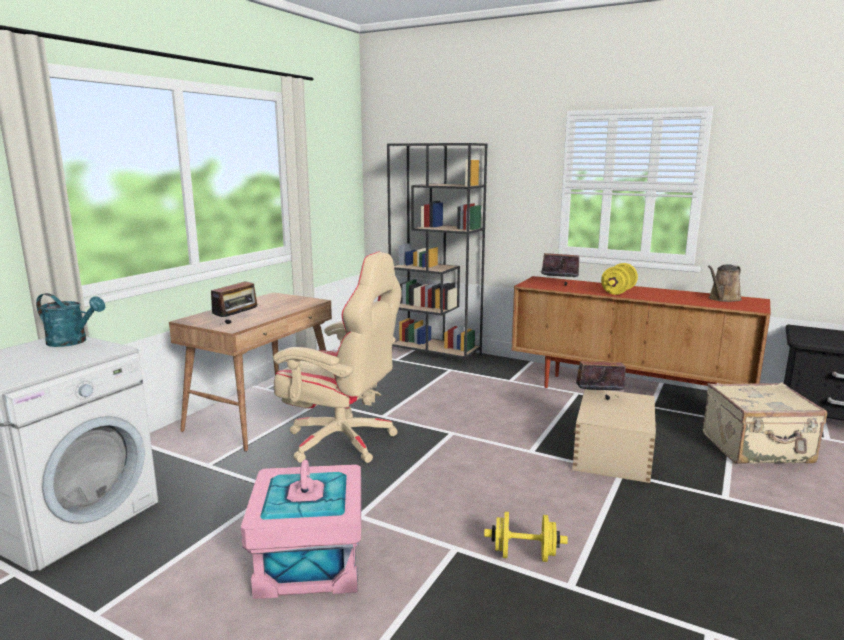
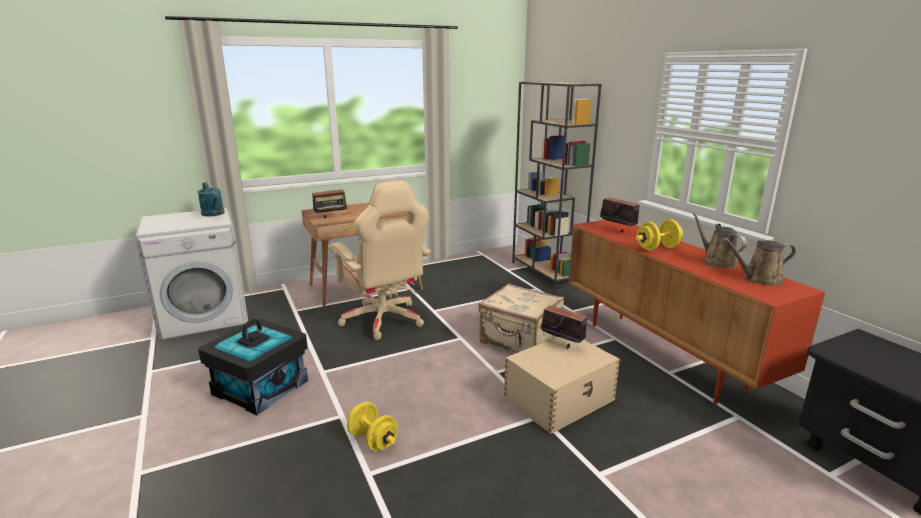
camera: 35 degrees right, 5 degrees up
(309, 562) = (260, 387): pink storage box -> black storage box
(674, 293) = (716, 261): none -> brown watering can
(757, 449) = (716, 450): beige suitcase -> beige suitcase (520, 341)

